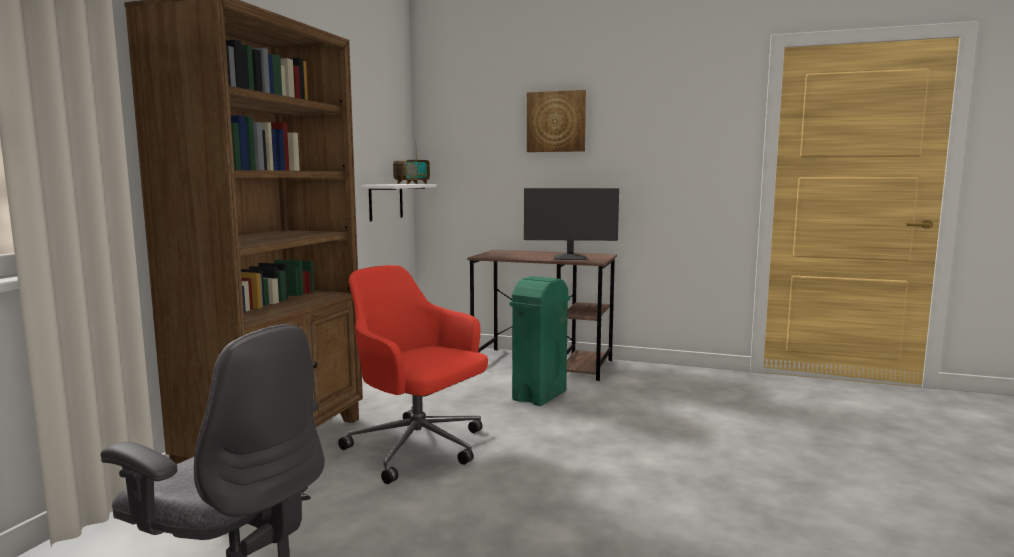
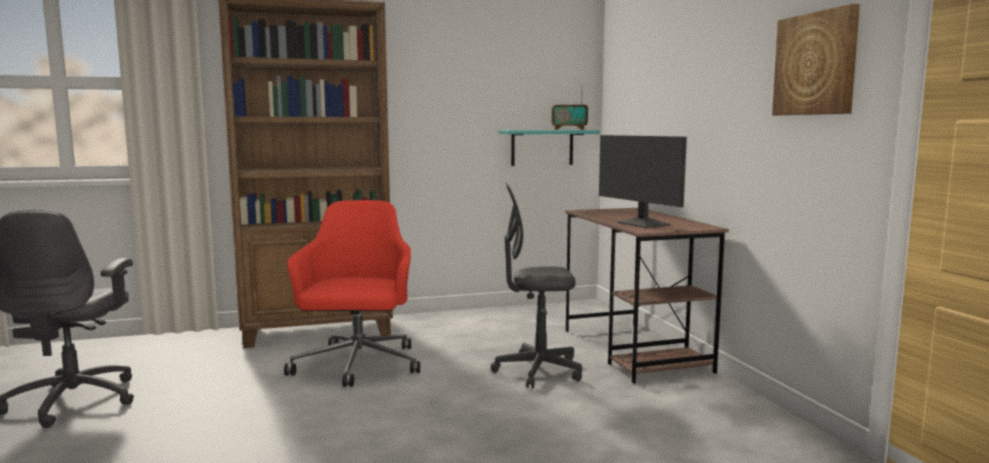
camera: 55 degrees right, 0 degrees up
(386, 201) = (542, 147): white shelf -> turquoise shelf
(539, 396) = (538, 371): green trash can -> grey office chair
(556, 122) = (691, 51): picture -> picture (816, 64)

